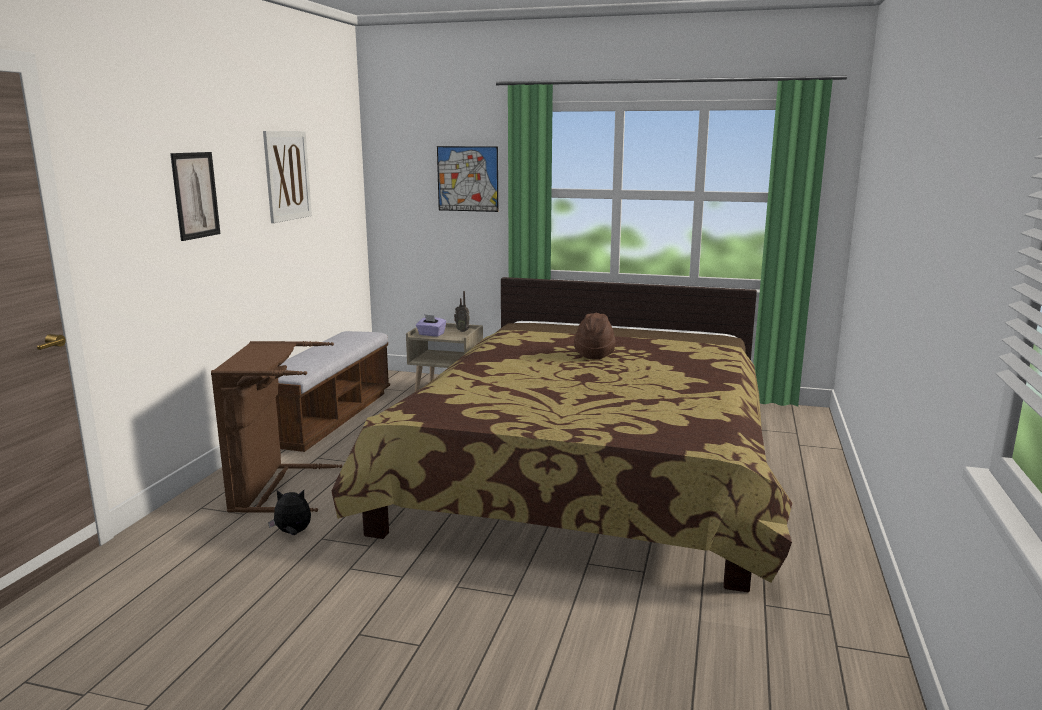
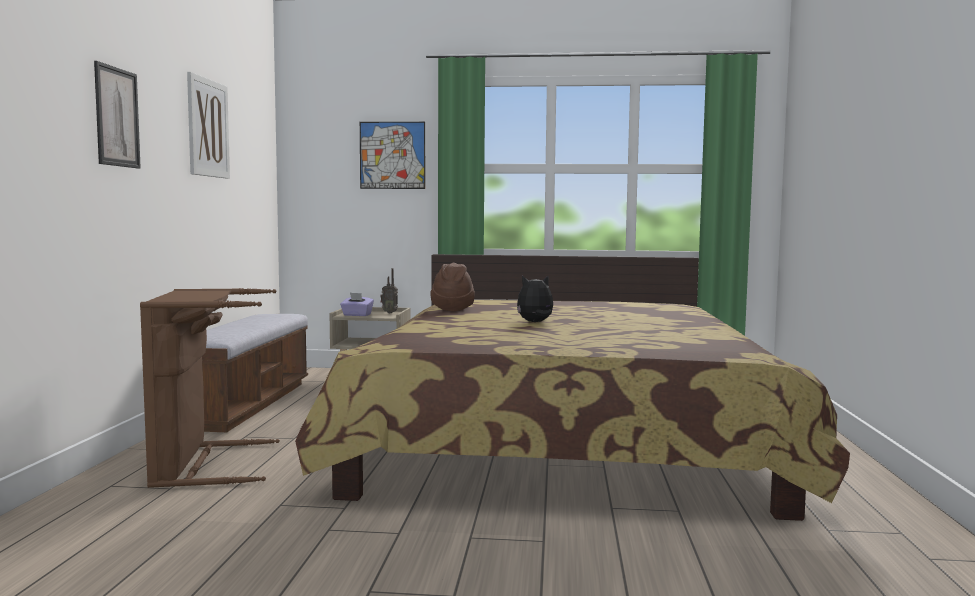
camera: 10 degrees left, 10 degrees down
(293, 533) = (241, 502): plush toy -> plush toy (535, 322)
(594, 355) = (559, 309): brown hat -> brown hat (452, 309)

